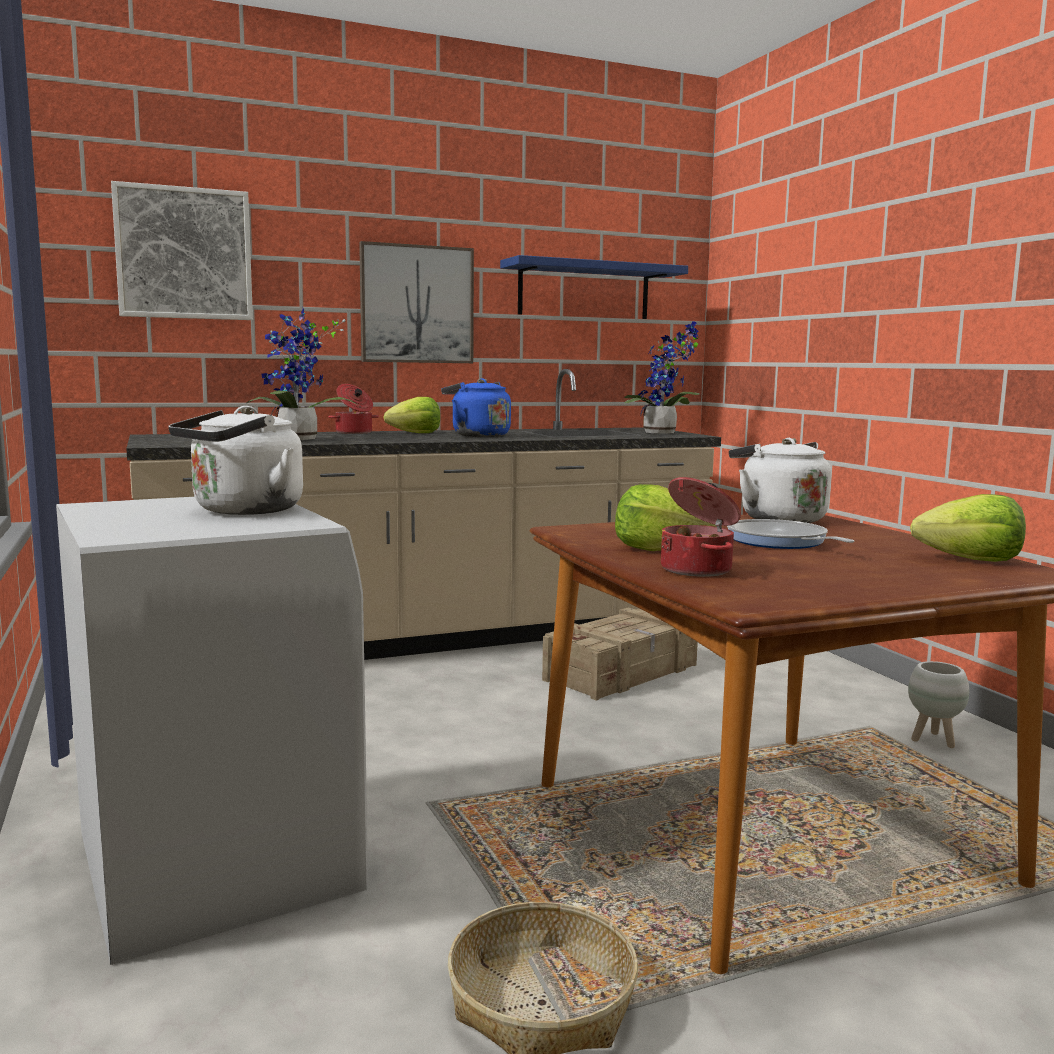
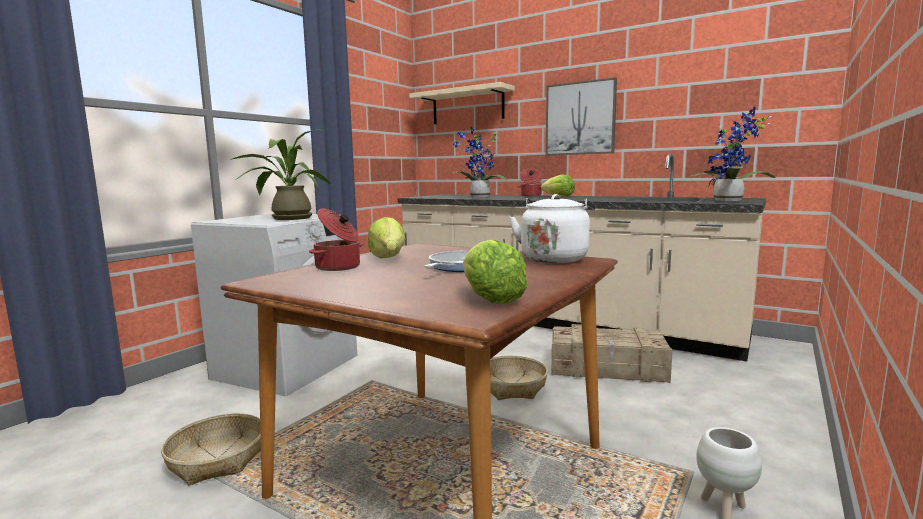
camera: 55 degrees right, 0 degrees up
(184, 253) = (467, 106): picture -> beige shelf
(243, 511) = (287, 218): white kettle -> potted plant
(477, 435) = (580, 198): blue kettle -> none
(584, 291) = (706, 94): blue shelf -> none
(596, 728) = (512, 387): none -> basket

